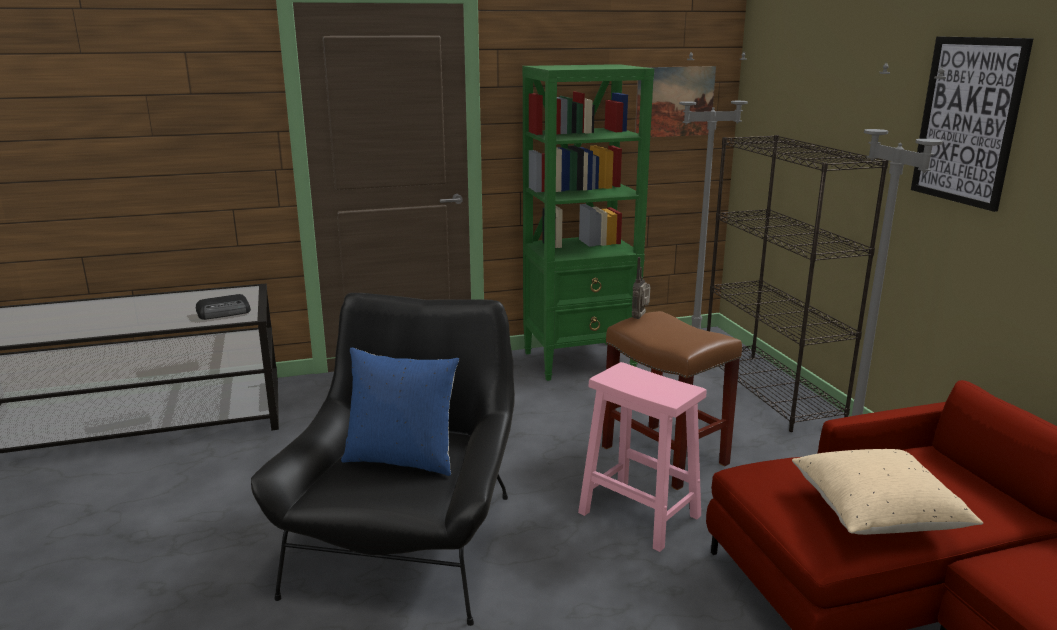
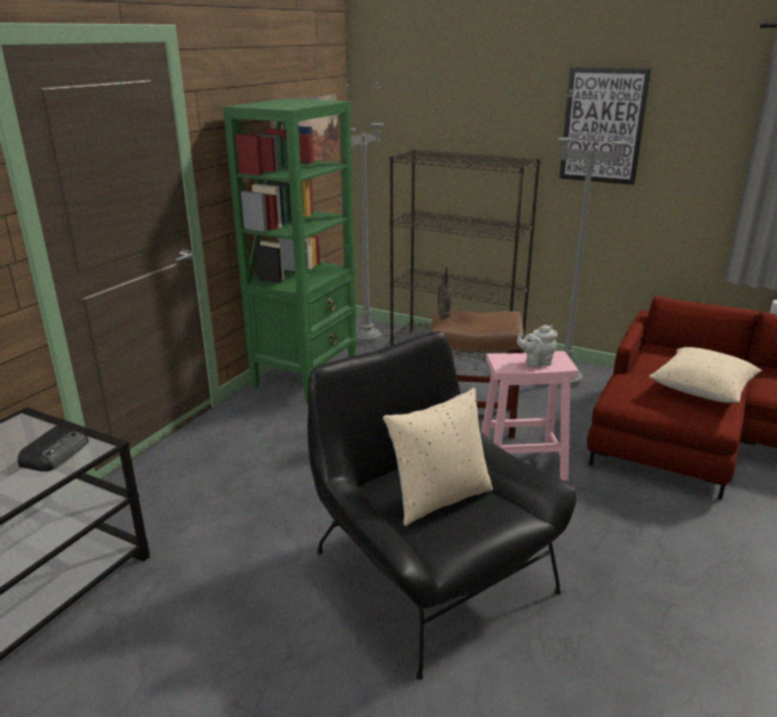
camera: 45 degrees left, 5 degrees up
(402, 459) = (439, 498): blue pillow -> beige pillow
(649, 386) = (536, 363): none -> grey teapot

